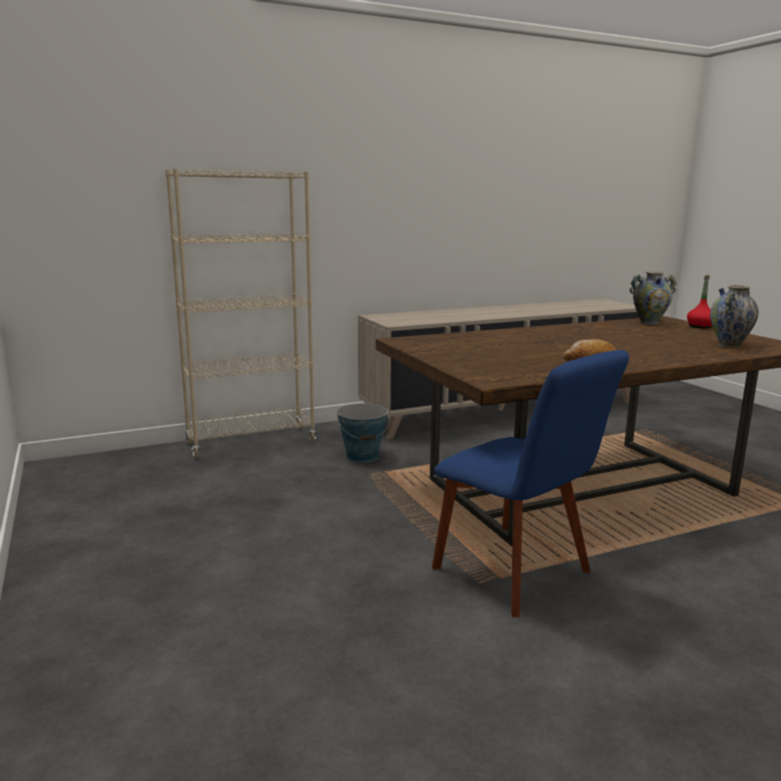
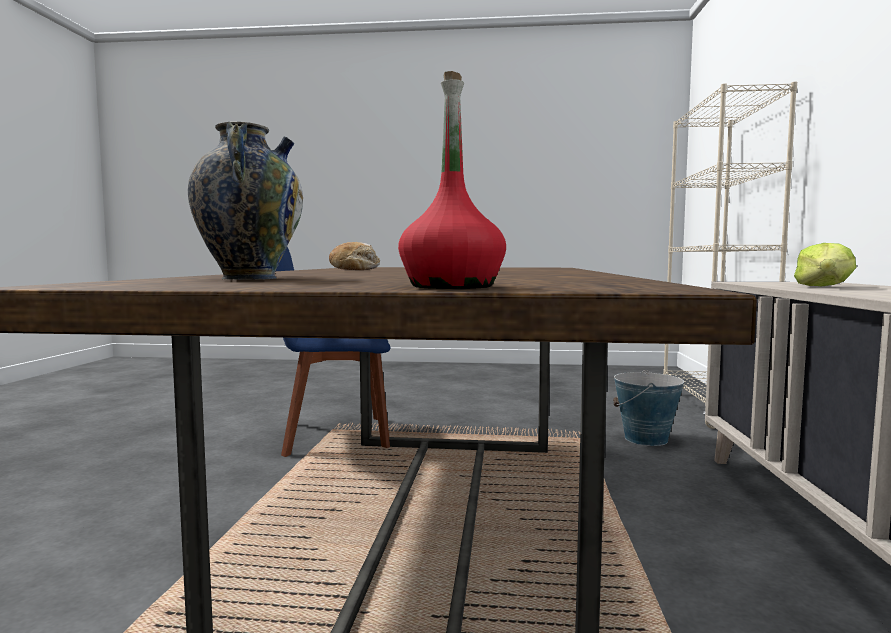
camera: 120 degrees right, 10 degrees down
(437, 317) = (824, 286): none -> lettuce
(649, 323) = (579, 282): vase -> none

